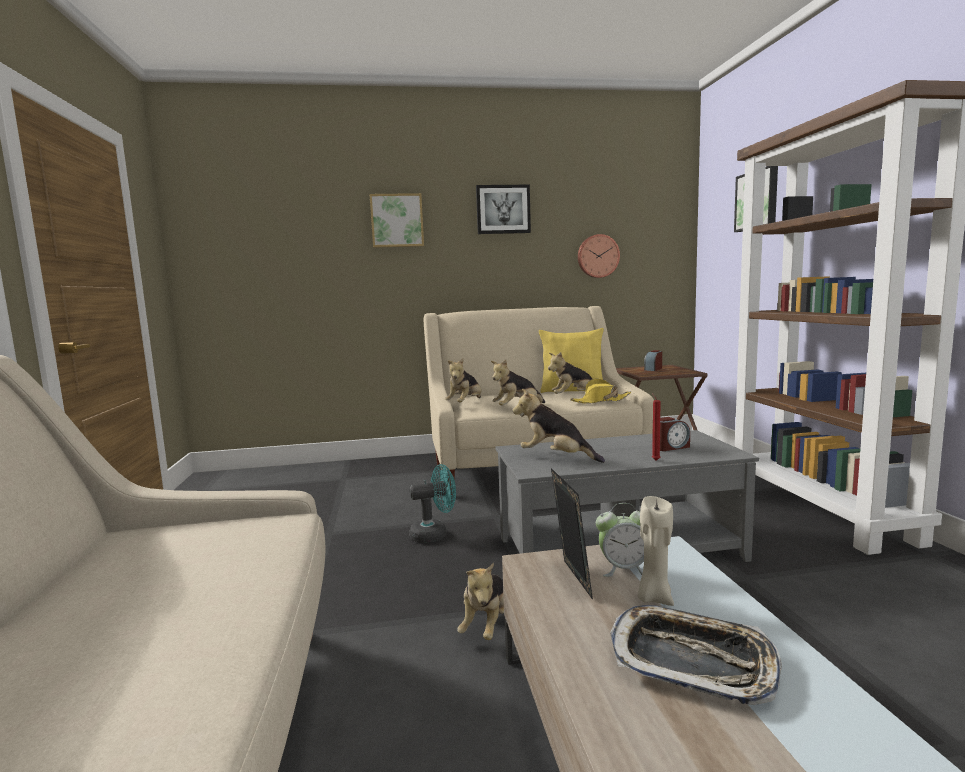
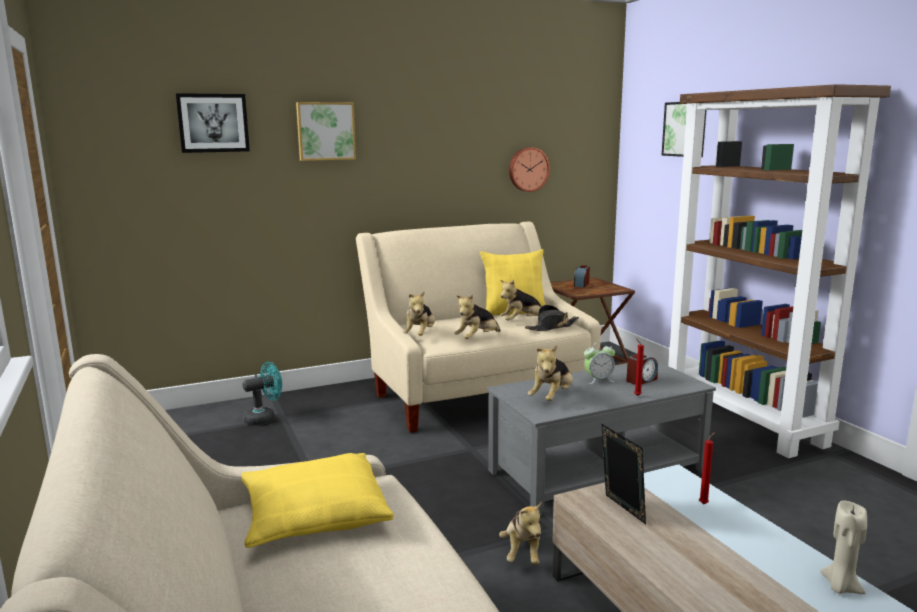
camera: 15 degrees left, 5 degrees up
(188, 541) = (313, 514): none -> yellow pillow
(434, 534) = (423, 472): turquoise fan -> turquoise fan (264, 418)
(503, 209) = (436, 120): picture -> picture (213, 123)
(556, 457) = (552, 397): plush toy -> plush toy turned 75 degrees counterclockwise
(600, 401) = (552, 327): yellow hat -> black hat
(623, 569) = (653, 497): alarm clock -> alarm clock (598, 380)
(654, 597) = (687, 517): beige candle -> beige candle (840, 587)
(688, 583) = (704, 503): none -> red candle
(692, 660) = (733, 559): tray -> none

